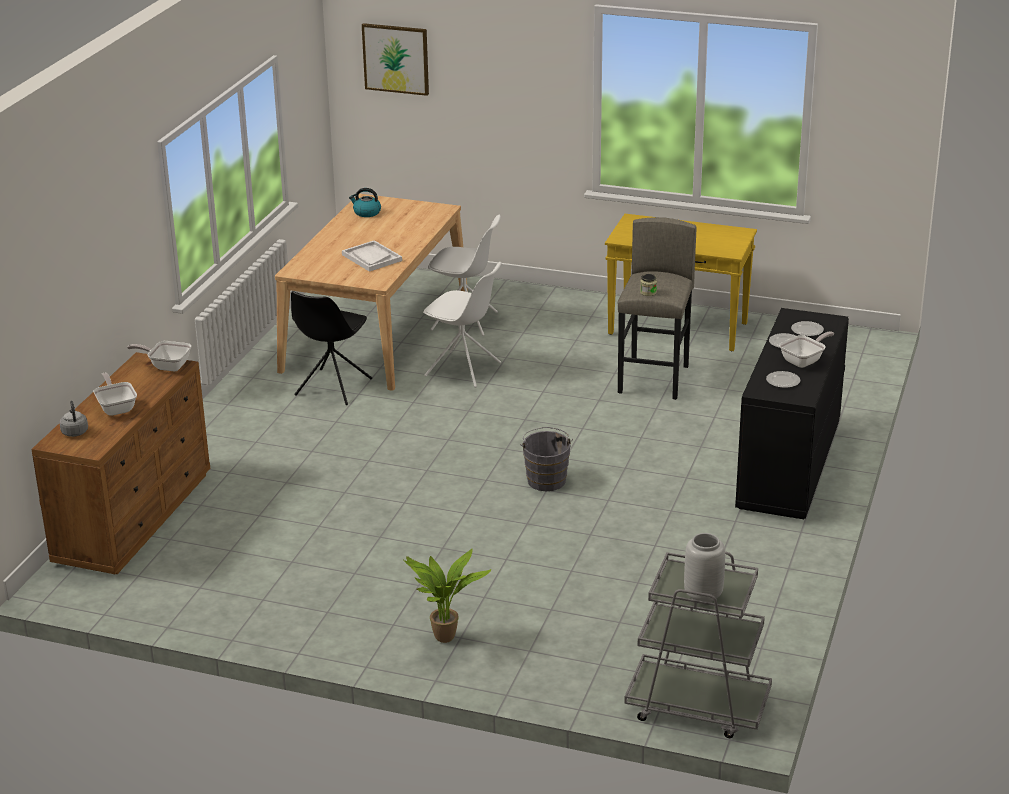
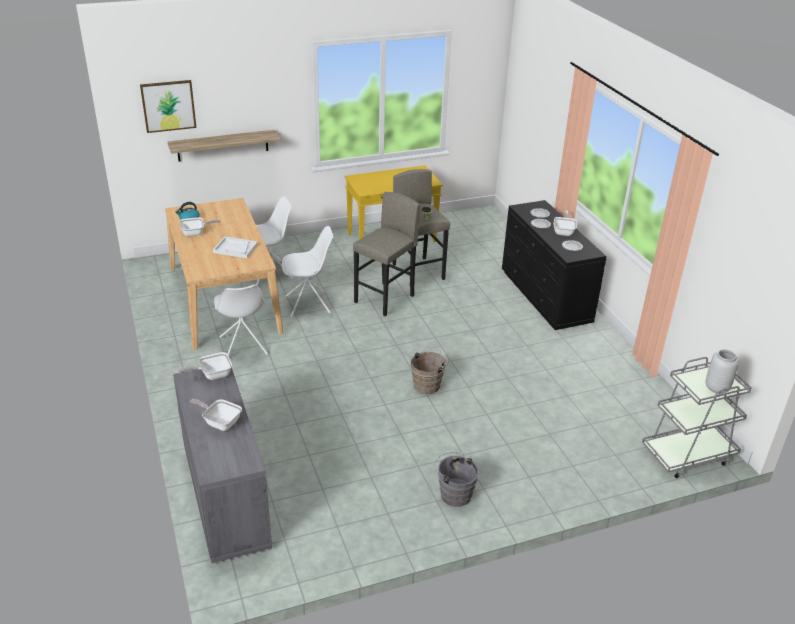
camera: 40 degrees left, 5 degrees up
(75, 431) = (215, 455): grey kettle -> none
(134, 517) = (226, 497): brown dresser -> grey dresser
(332, 388) = (243, 346): black chair -> white chair
(353, 229) = (196, 233): none -> frying pan
(445, 640) = (523, 483): potted plant -> none
(462, 128) = (223, 145): none -> shelf
(482, 503) = (428, 384): none -> brown bucket
(546, 479) = (442, 354): grey bucket -> grey bucket (454, 493)
(564, 396) = (385, 299): none -> grey stool

